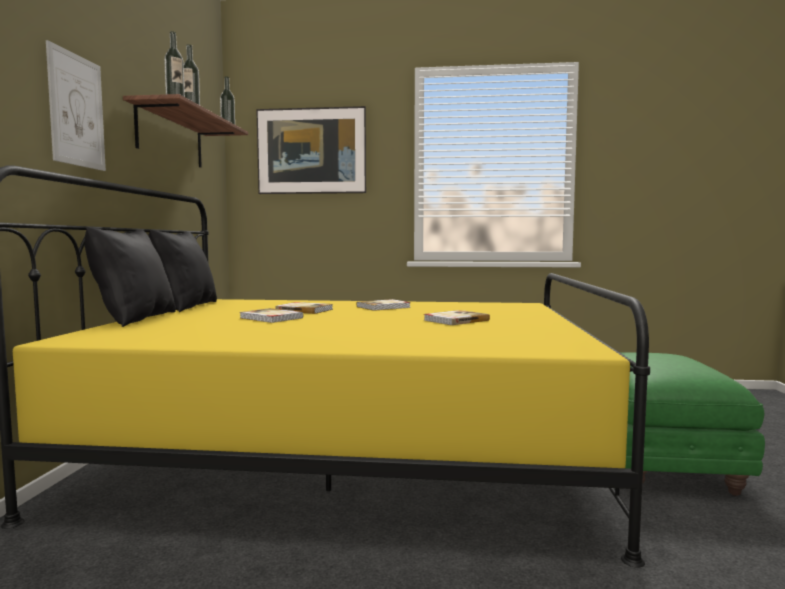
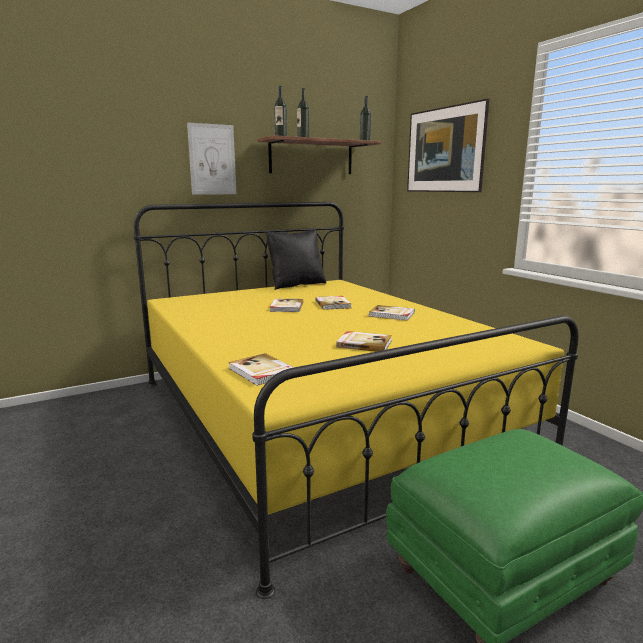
camera: 55 degrees right, 10 degrees up
(134, 319) = (238, 291): black pillow -> none
(487, 345) = (261, 372): none -> book

